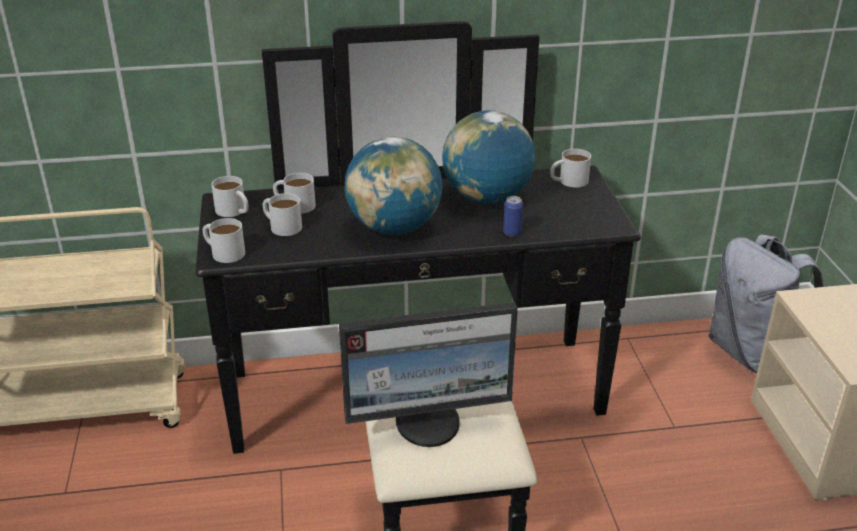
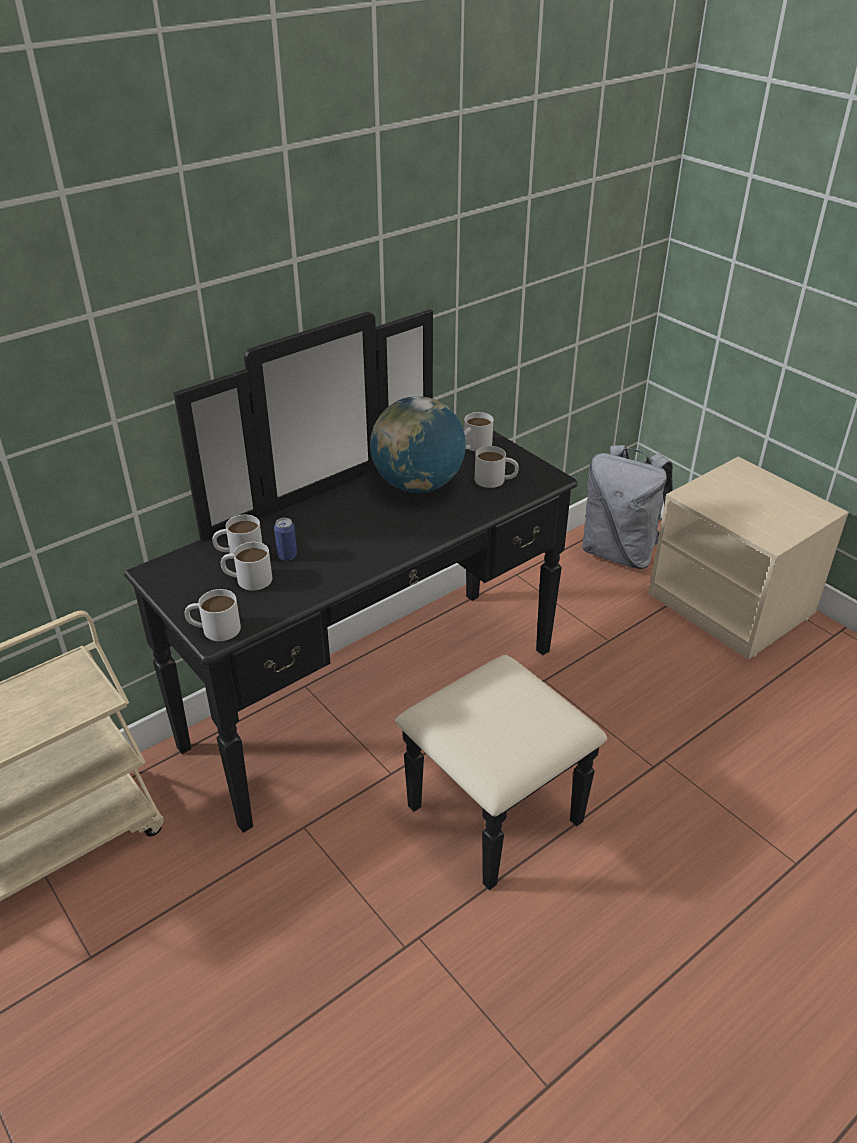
camera: 30 degrees left, 5 degrees up
(234, 211) = (181, 580): white mug -> white mug (496, 480)
(394, 227) = (362, 543): globe -> none
(429, 423) = (489, 723): monitor -> none
(512, 233) = (472, 513): can -> can (287, 555)

